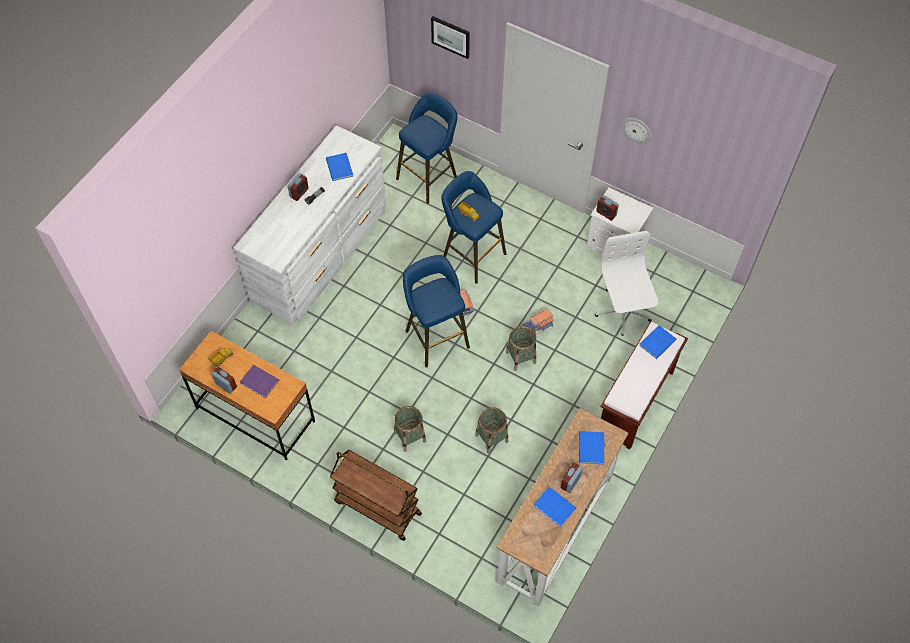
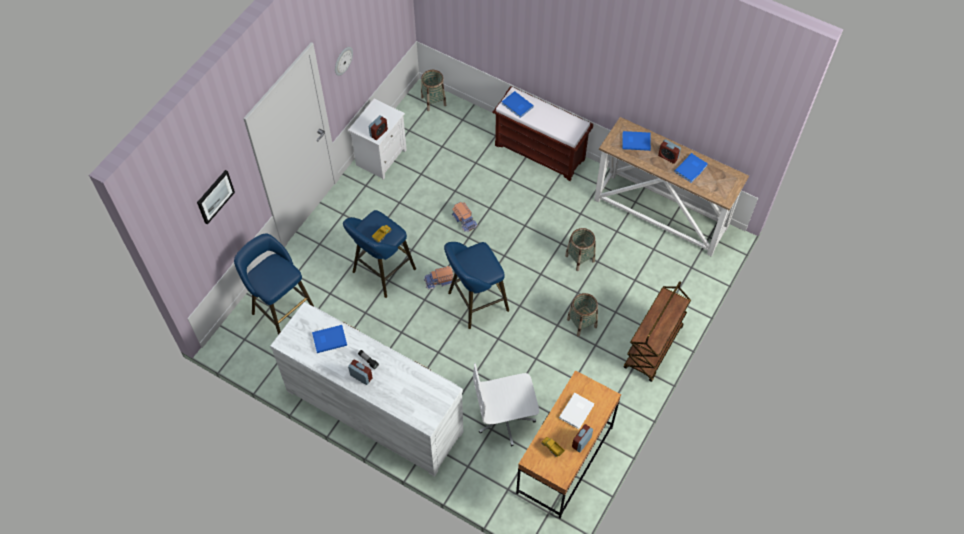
camera: 90 degrees left, 0 degrees up
(259, 383) = (577, 411): purple book -> white book
(520, 357) = (497, 234): basket -> basket (433, 101)
(622, 311) = (449, 155): white office chair -> white office chair (505, 419)

